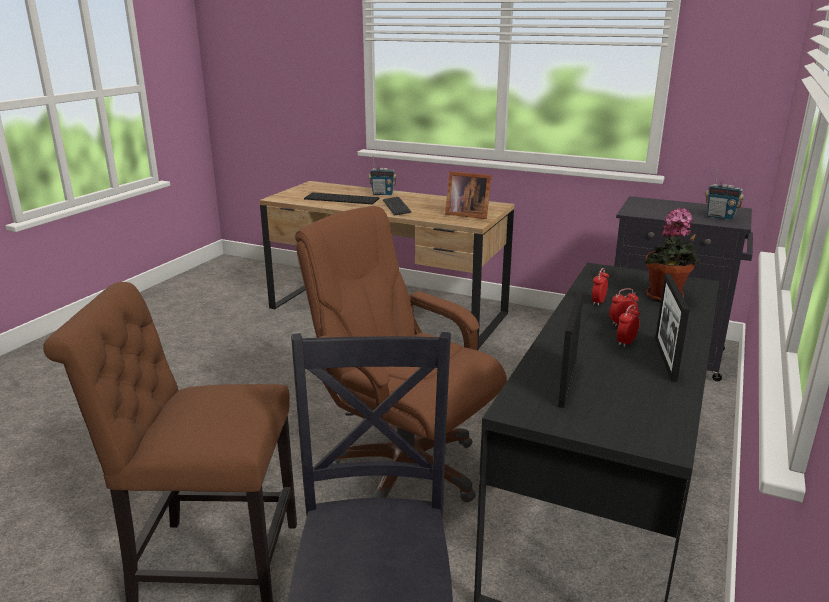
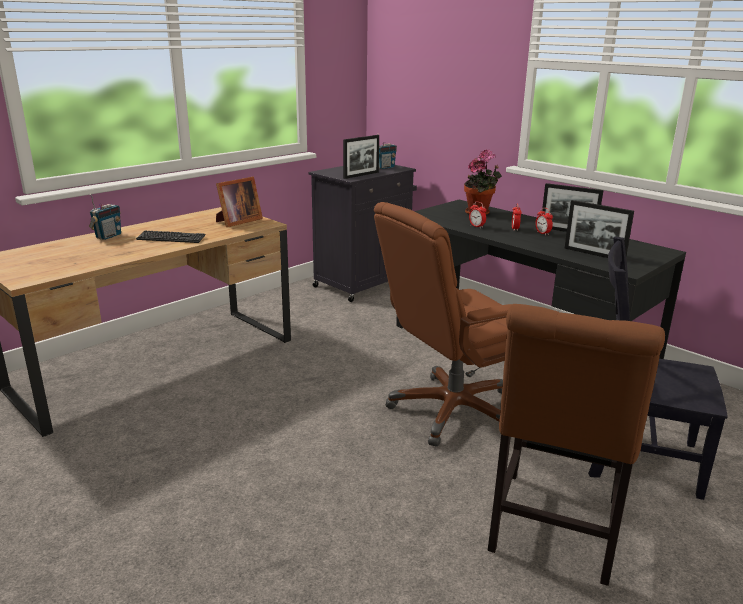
camera: 70 degrees left, 0 degrees up
(343, 198) = (93, 253): keyboard -> none
(656, 213) = (361, 175): none -> picture frame

